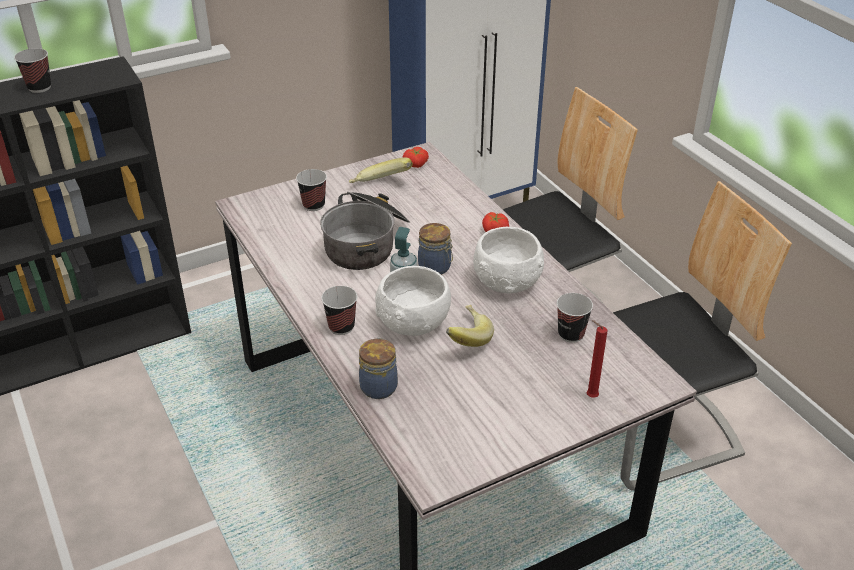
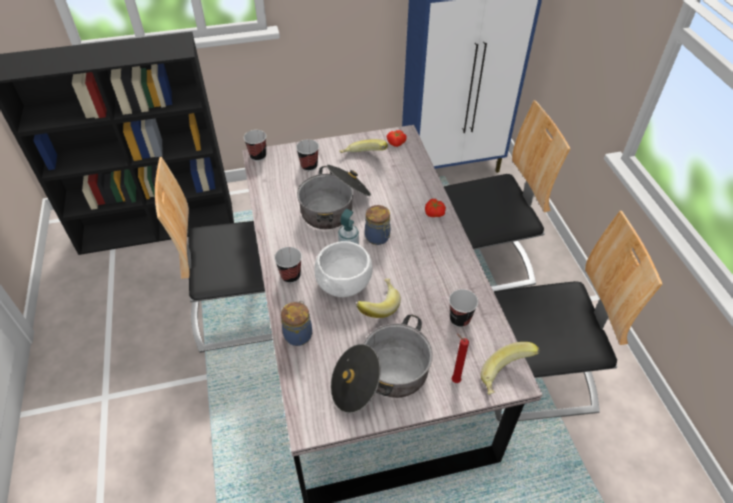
camera: 15 degrees right, 10 degrees up
(39, 87) = (124, 51): cup -> cup (258, 156)
(241, 429) = (245, 309): none -> chair
(501, 412) = (381, 378): none -> cooking pot
(507, 281) = (428, 260): white bowl -> none
(648, 382) = (506, 377): none -> banana

